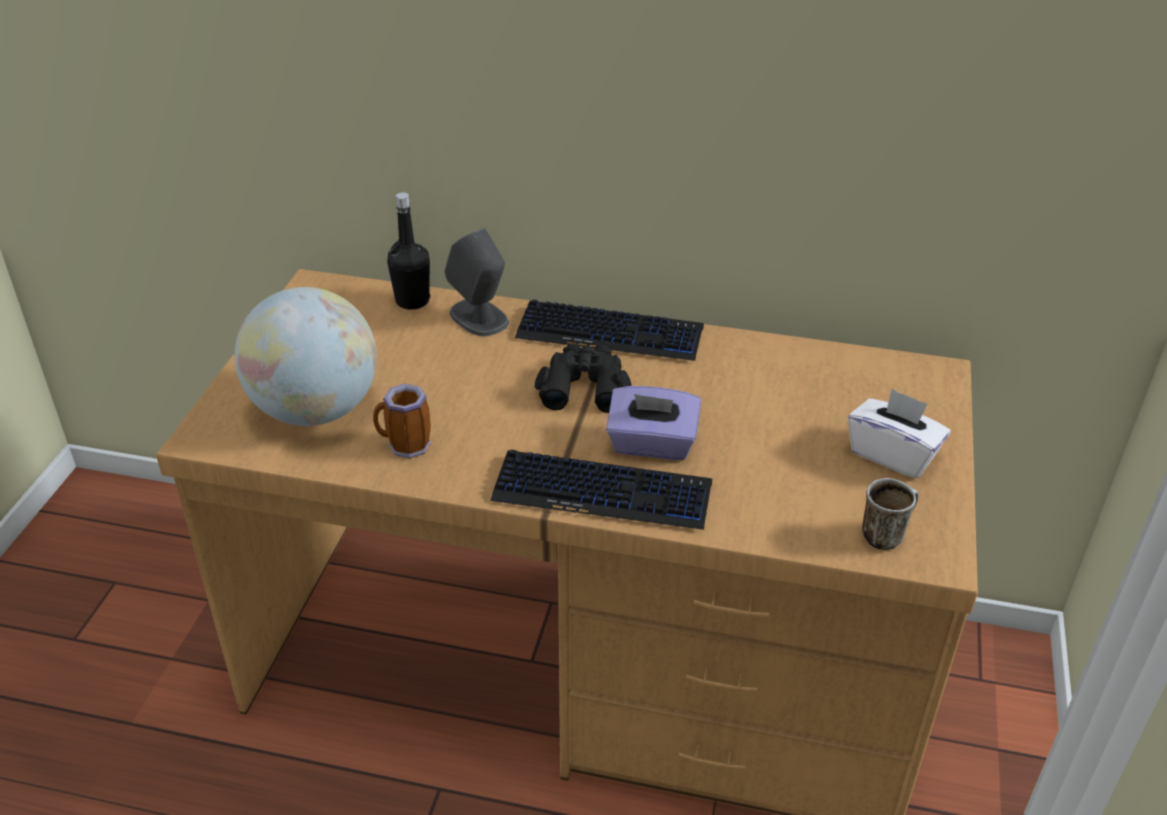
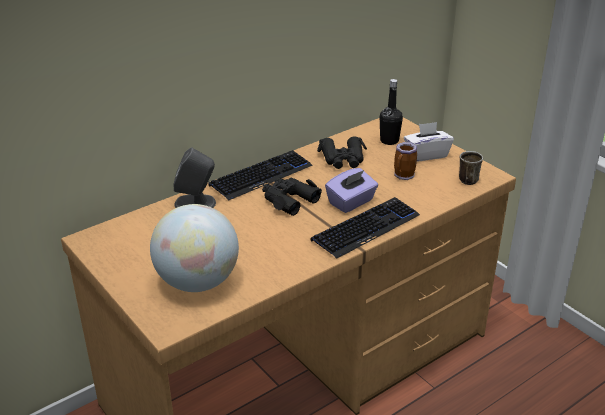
camera: 50 degrees left, 5 degrees down
(405, 447) = (265, 266): mug -> mug (404, 176)
(412, 301) = (150, 215): black bottle -> black bottle (389, 141)
(755, 380) = (343, 159): none -> black binoculars

